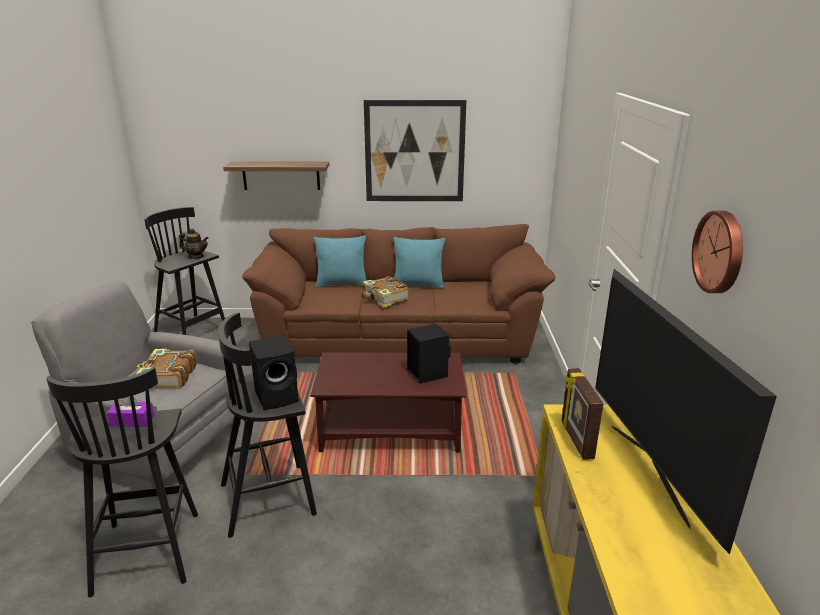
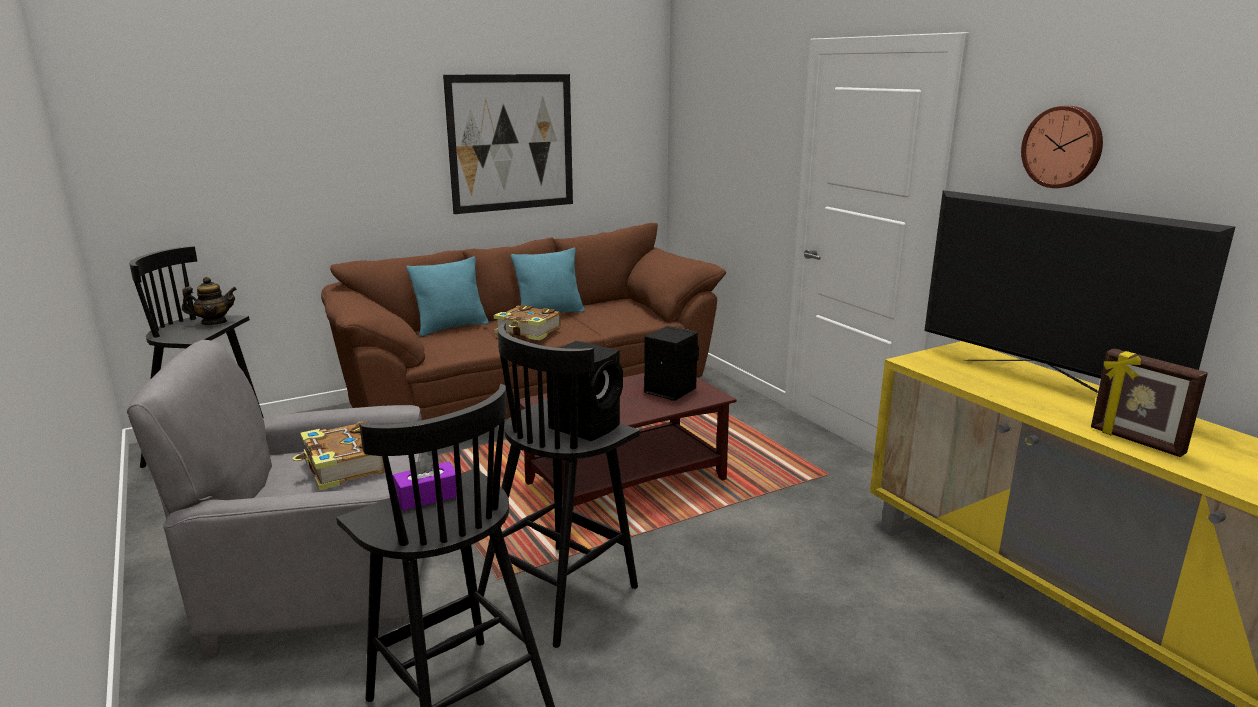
camera: 30 degrees left, 5 degrees down
(281, 175) = (329, 187): shelf -> none
(576, 440) = (953, 376): picture frame -> picture frame (1136, 441)

